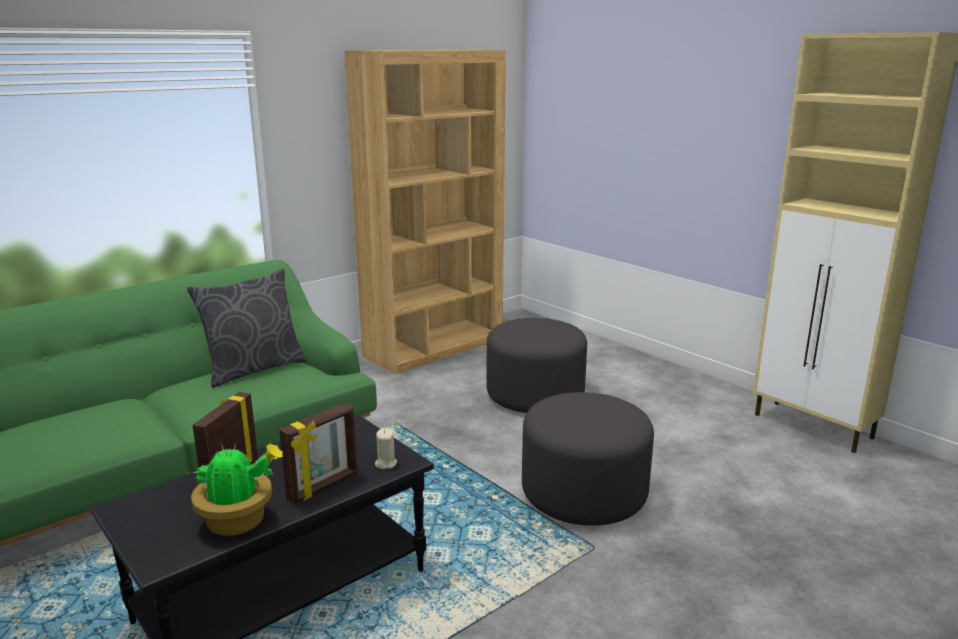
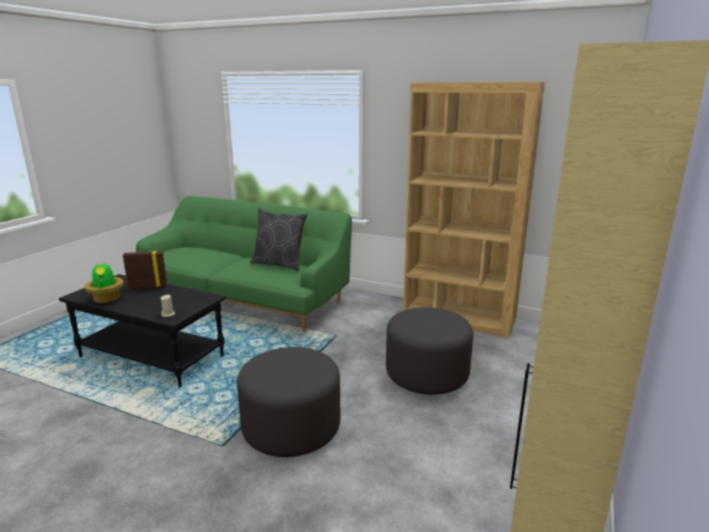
camera: 65 degrees right, 0 degrees up
(323, 487) = (140, 307): picture frame -> none

